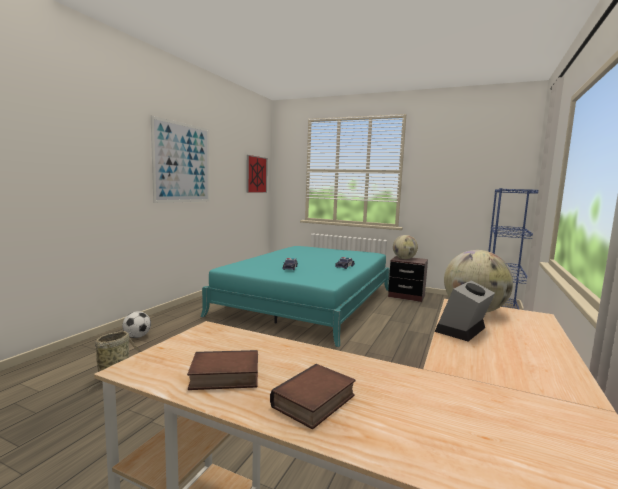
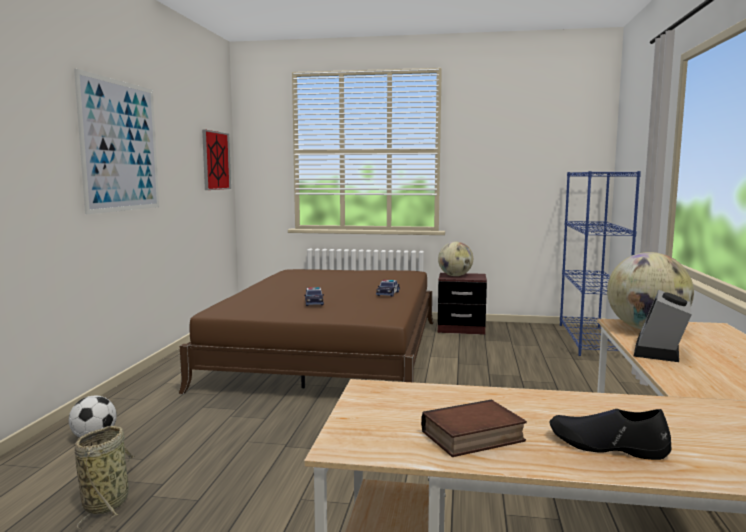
camera: 15 degrees left, 0 degrees up
(308, 301) = (330, 352): turquoise bed -> brown bed
(315, 402) = (607, 445): book -> black shoe

